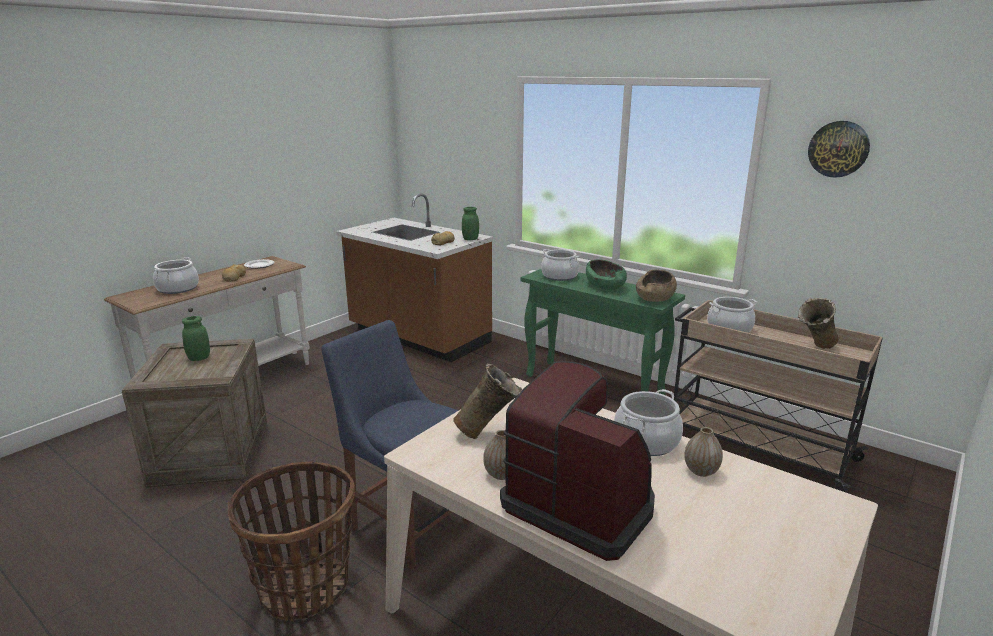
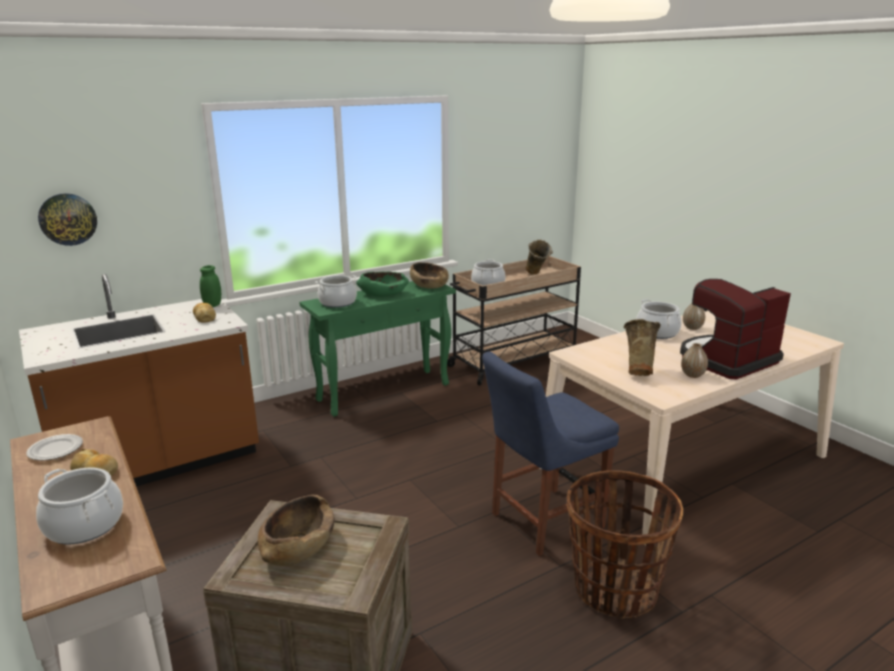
camera: 70 degrees left, 0 degrees up
(199, 358) = (298, 547): green jar -> brown bowl
(838, 149) = (492, 142): wall clock -> wall clock (68, 219)

